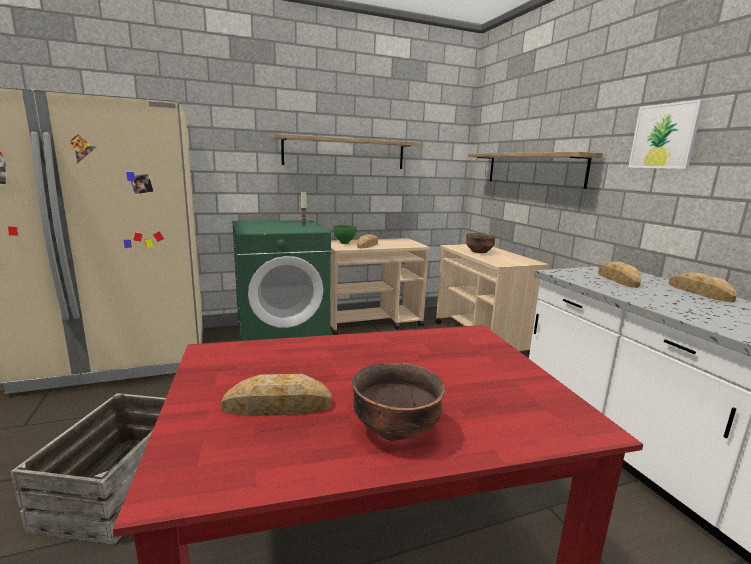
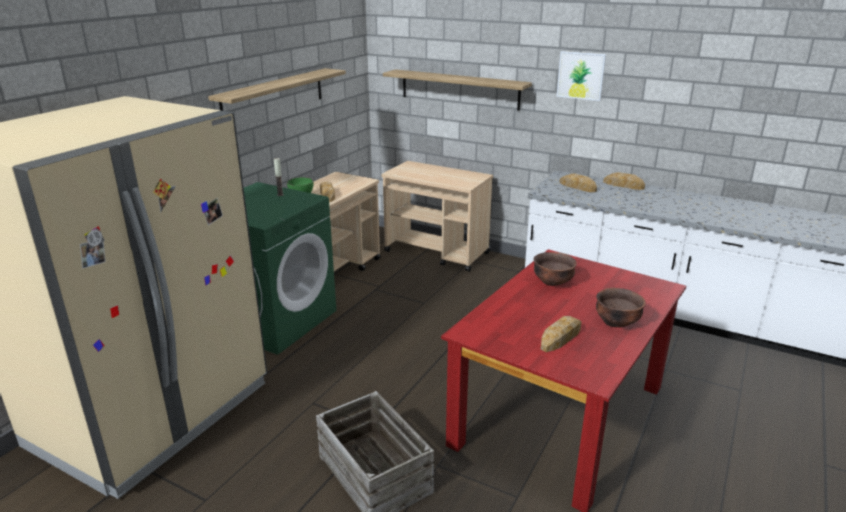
camera: 40 degrees left, 10 degrees up
(479, 252) = (428, 175): brown bowl -> brown bowl (553, 282)

